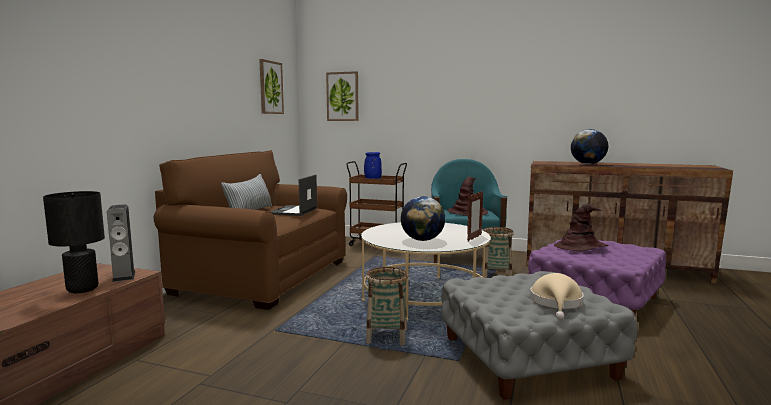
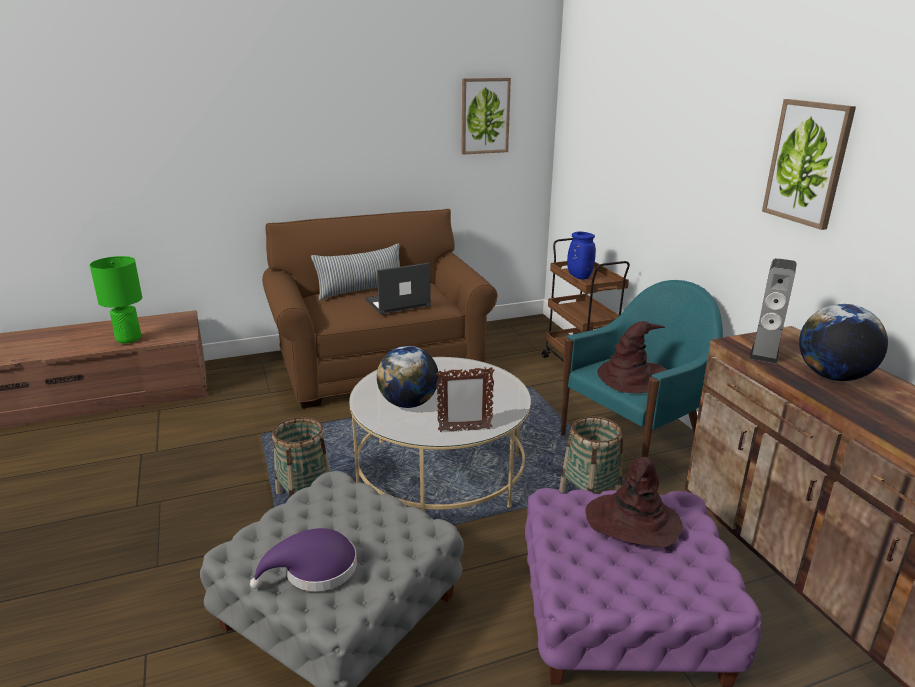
camera: 50 degrees right, 15 degrees up
(83, 291) = (129, 341): black table lamp -> green table lamp
(124, 276) = (173, 335): speaker -> speaker (764, 354)
(342, 96) = (591, 132): picture -> picture (807, 163)
(556, 303) = (314, 570): beige hat -> purple hat

